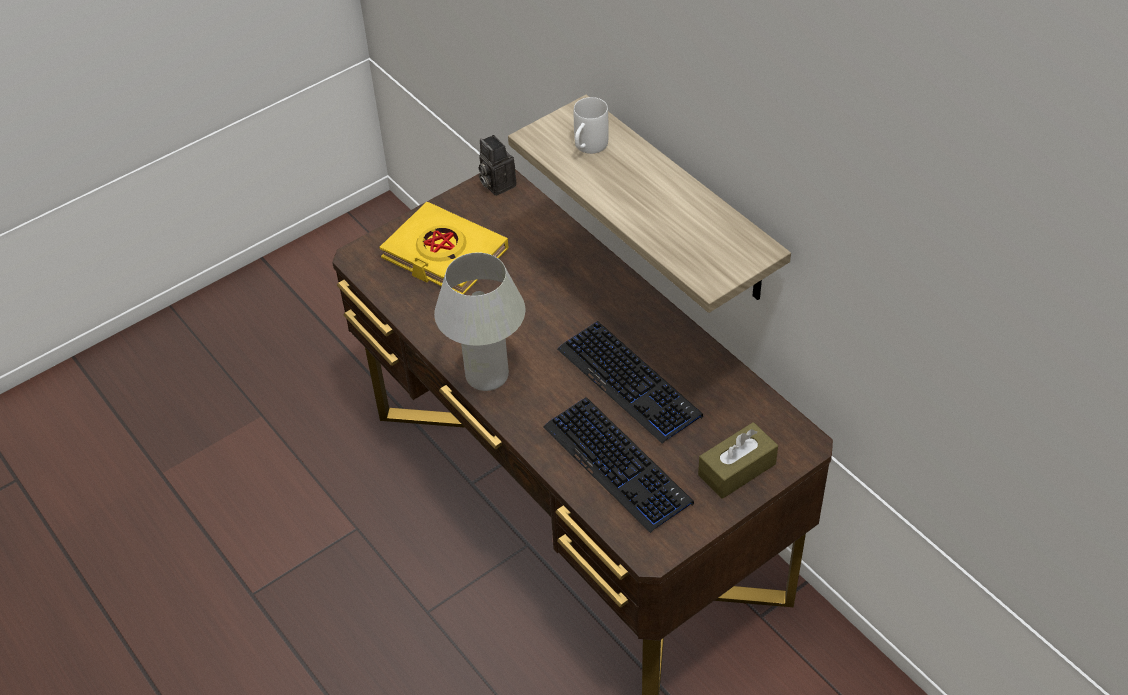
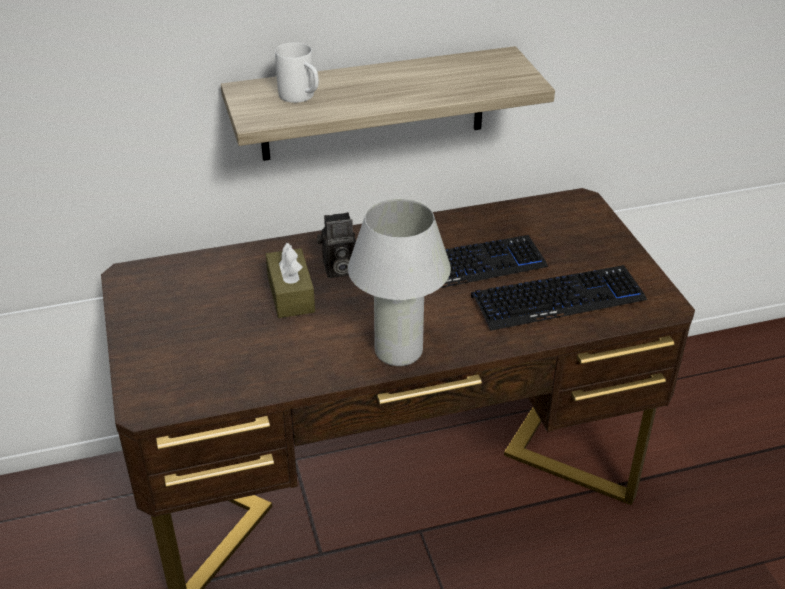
camera: 70 degrees left, 10 degrees down
(444, 255) = (202, 339): yellow book -> none
(496, 184) = (131, 279): camera -> camera (338, 269)
(737, 469) = (593, 238): brown tissue box -> brown tissue box (291, 294)

